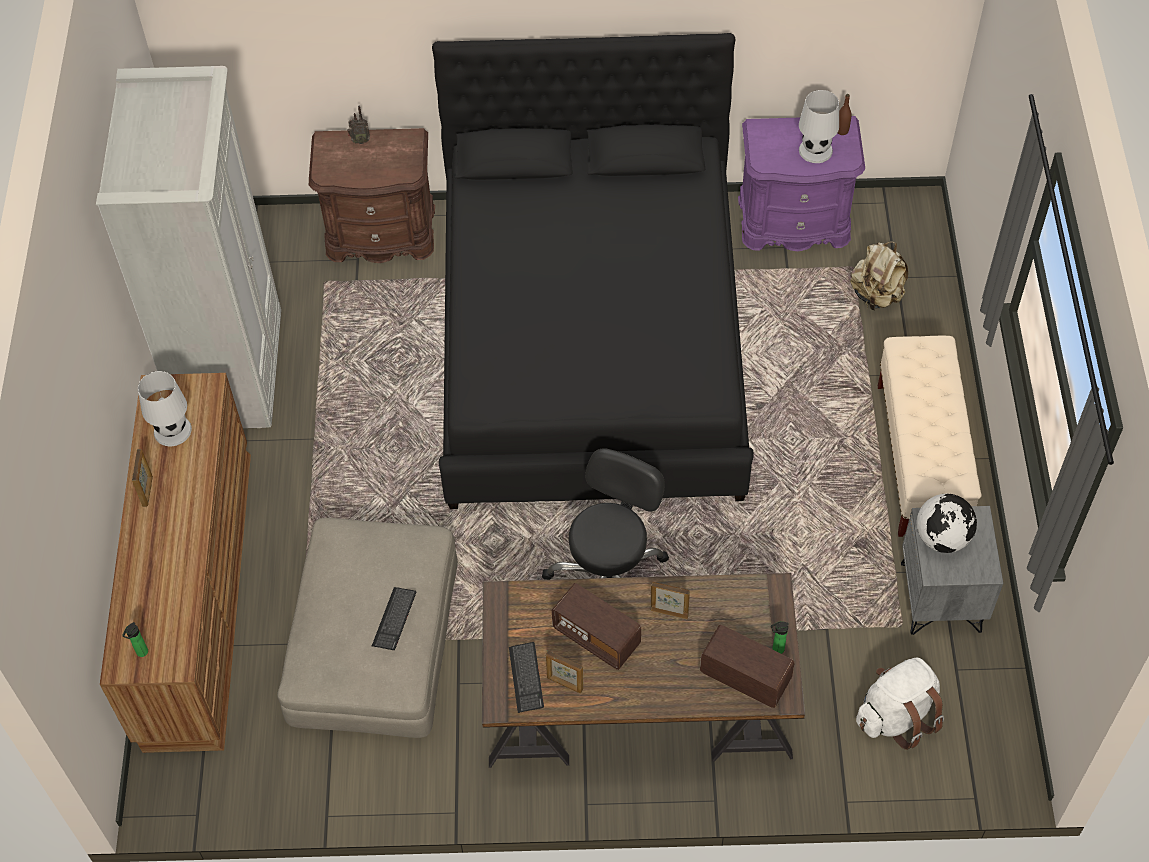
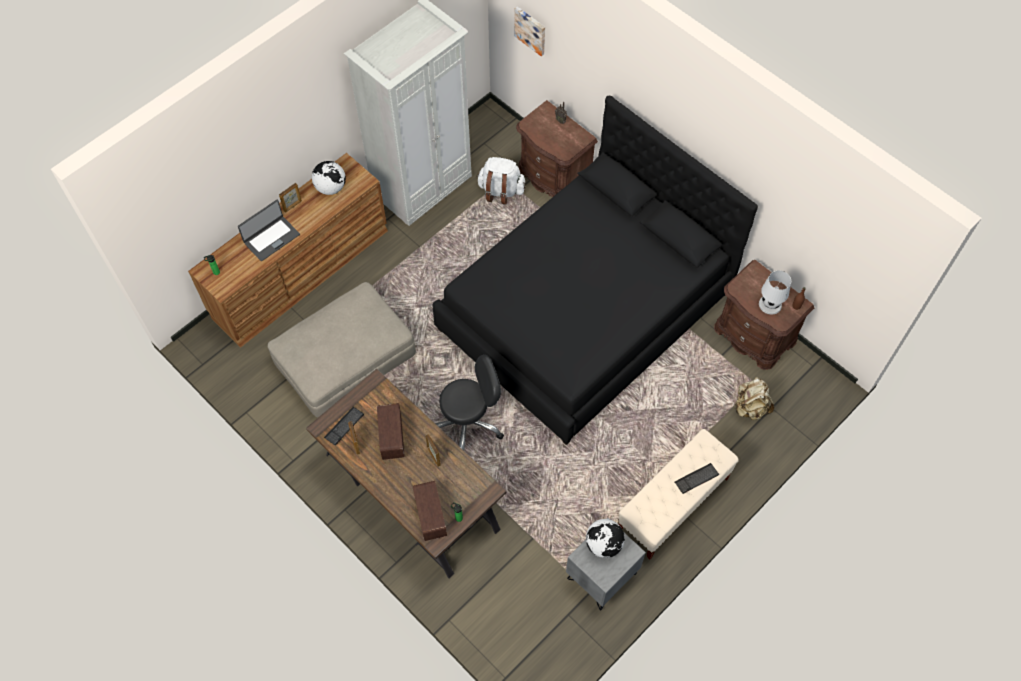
camera: 45 degrees right, 5 degrees up
(166, 550) = (271, 238): none -> laptop
(172, 430) = (330, 187): white table lamp -> globe
(250, 41) = (531, 30): none -> picture
(394, 619) = (342, 353): keyboard -> keyboard (696, 478)
(795, 224) = (752, 337): purple nightstand -> brown nightstand
(896, 716) = (516, 607): white backpack -> white backpack (501, 191)

